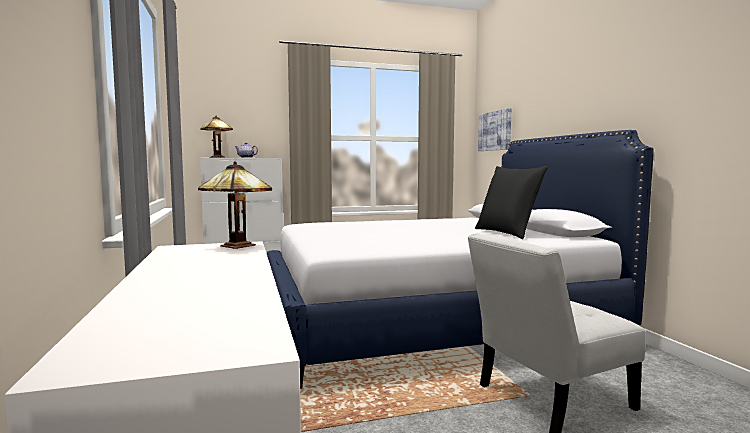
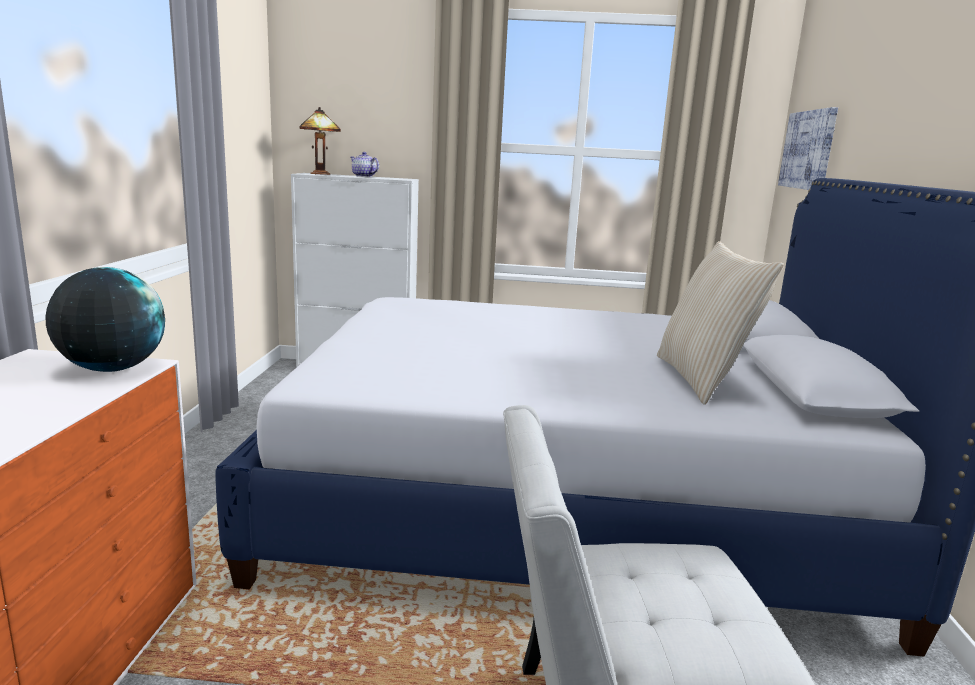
camera: 20 degrees right, 10 degrees up
(235, 246) = (112, 369): table lamp -> globe
(507, 233) = (702, 379): black pillow -> beige pillow

